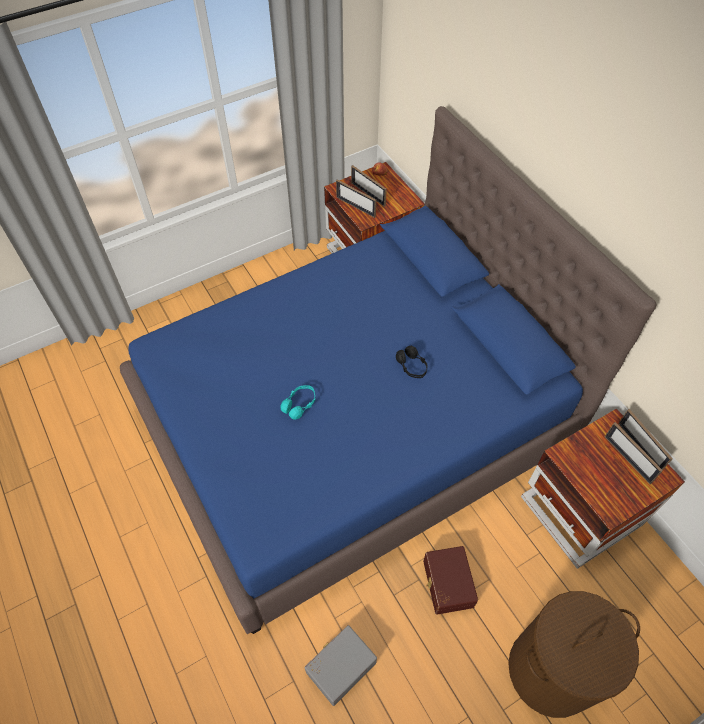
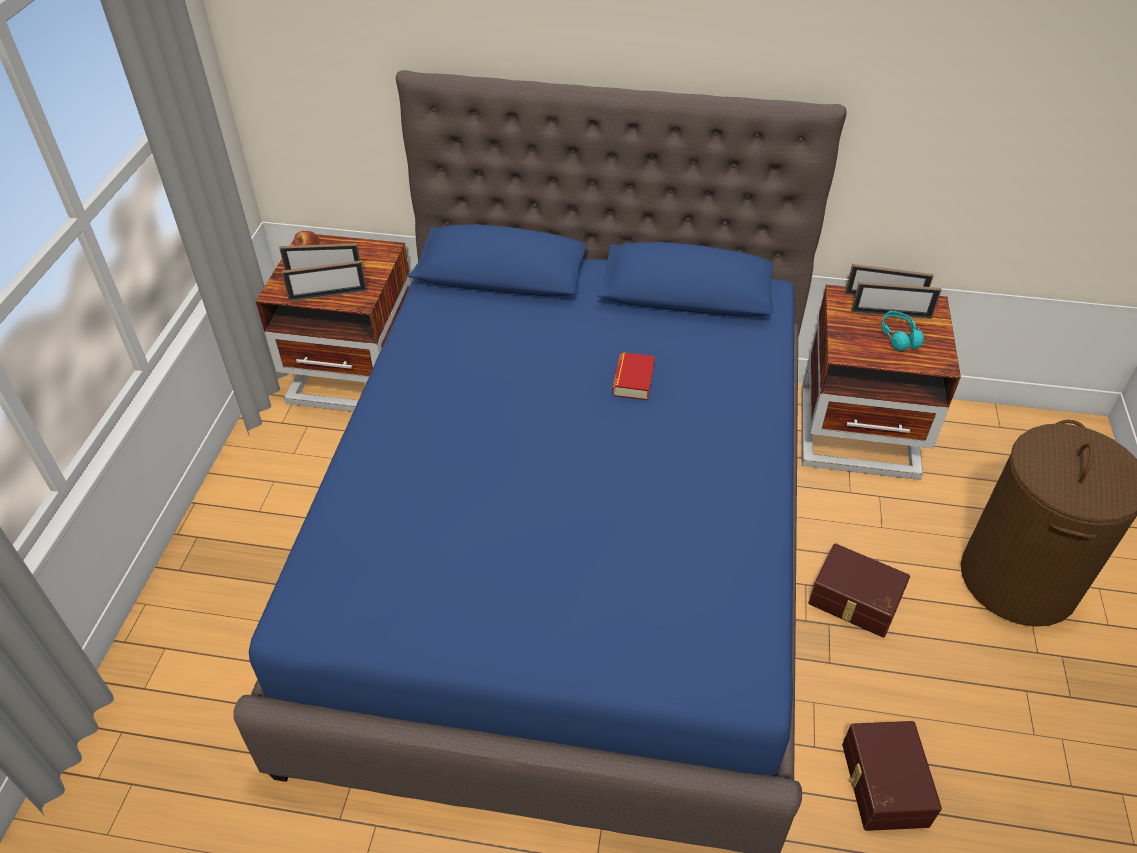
camera: 50 degrees left, 10 degrees down
(299, 404) = (579, 512): turquoise headphones -> turquoise headphones (898, 337)
(340, 666) = (882, 784): grey storage box -> brown storage box
(412, 366) = (633, 380): black headphones -> book

